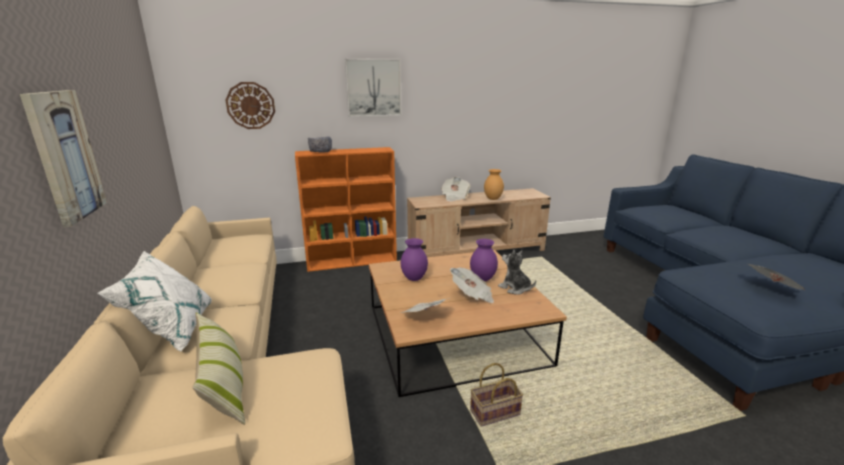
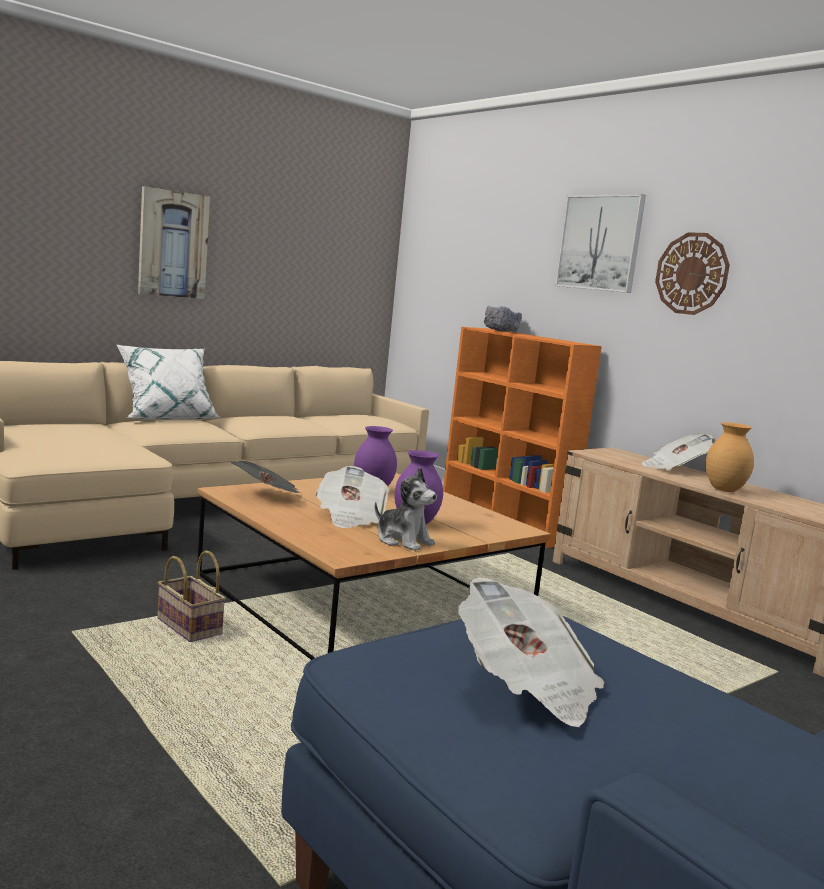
camera: 65 degrees right, 10 degrees down
(224, 384) = (90, 436): pillow -> none
(250, 105) = (463, 259): wall clock -> wall clock (692, 273)
(515, 288) = (403, 541): plush toy -> plush toy turned 105 degrees clockwise

